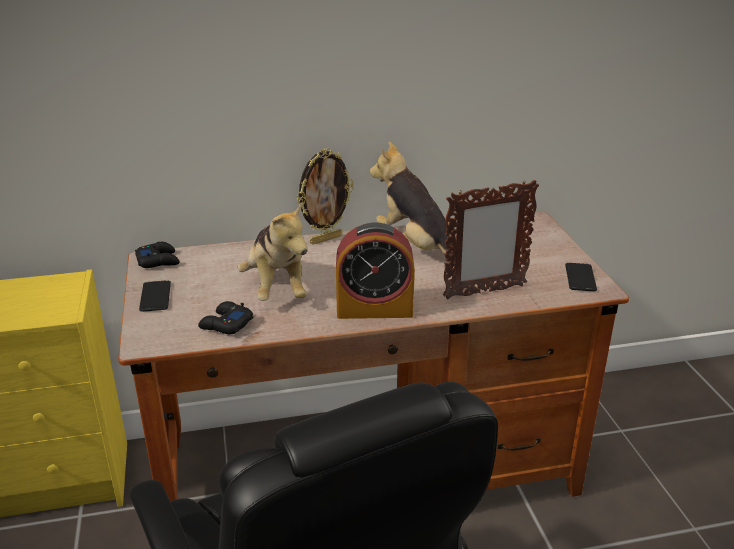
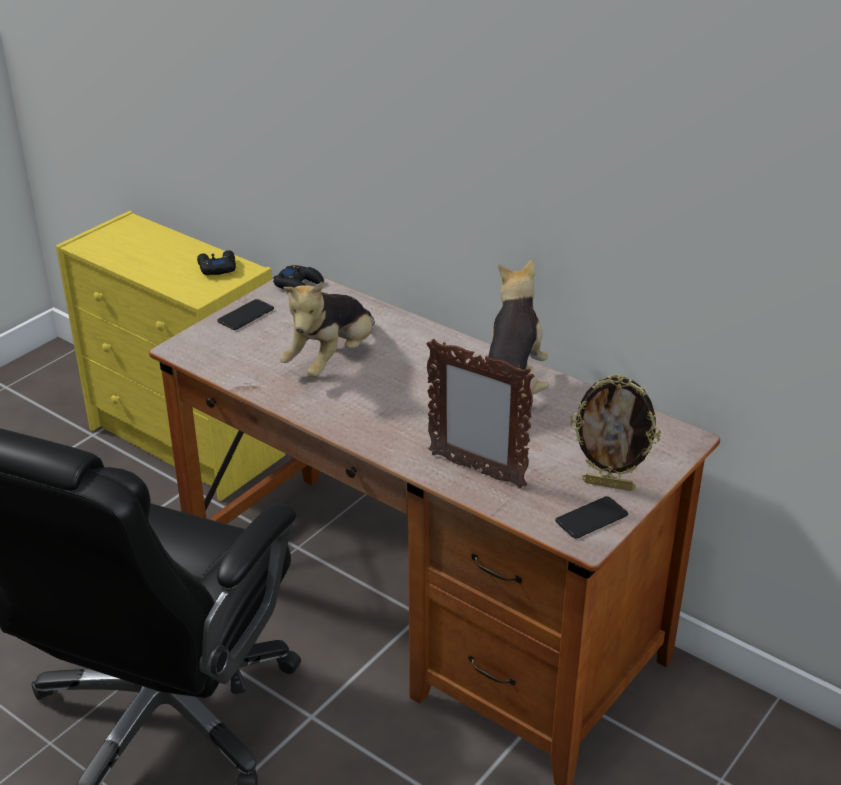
camera: 50 degrees right, 5 degrees up
(226, 324) = (247, 367): black game controller -> black game controller (217, 268)
(326, 239) = (451, 340): picture frame -> picture frame (609, 484)
(374, 309) = (363, 424): alarm clock -> none

